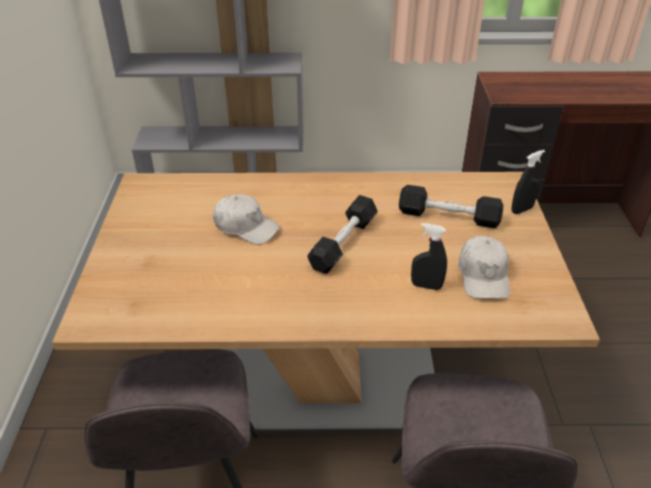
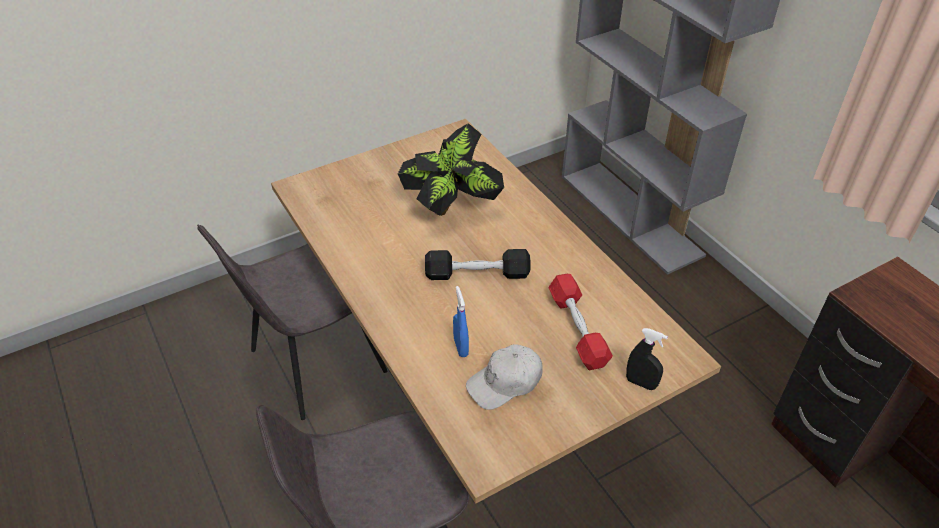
camera: 60 degrees right, 5 degrees up
(246, 227) = (452, 210): white cap -> potted plant
(426, 286) = (461, 347): black spray bottle -> blue spray bottle
(448, 216) = (577, 329): black dumbbell -> red dumbbell

